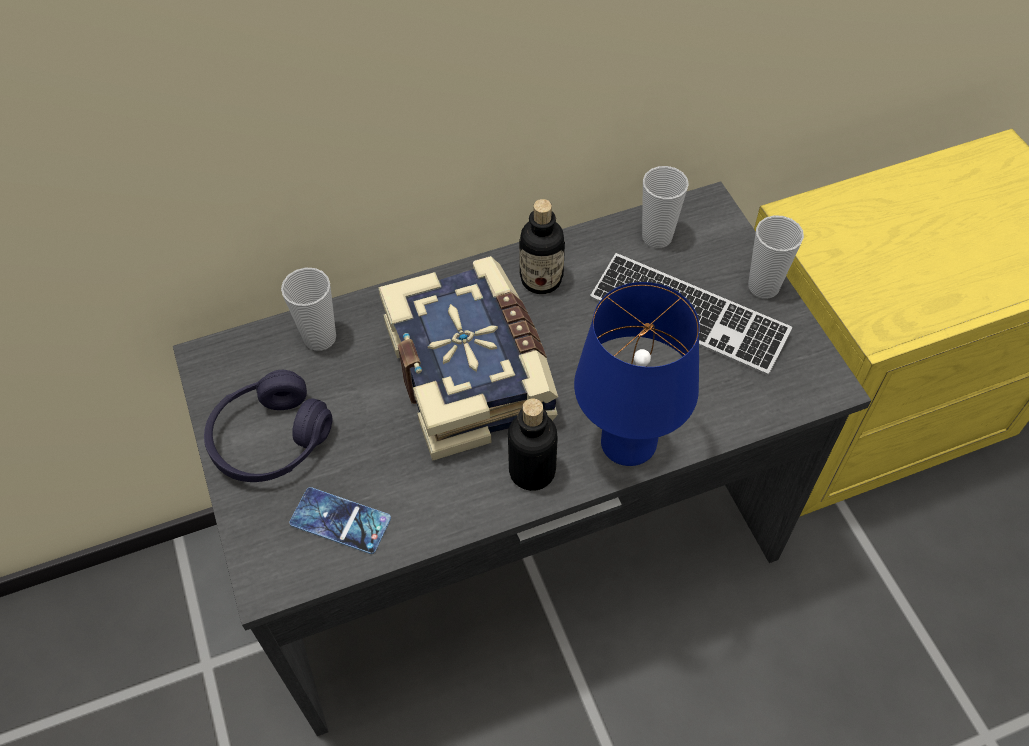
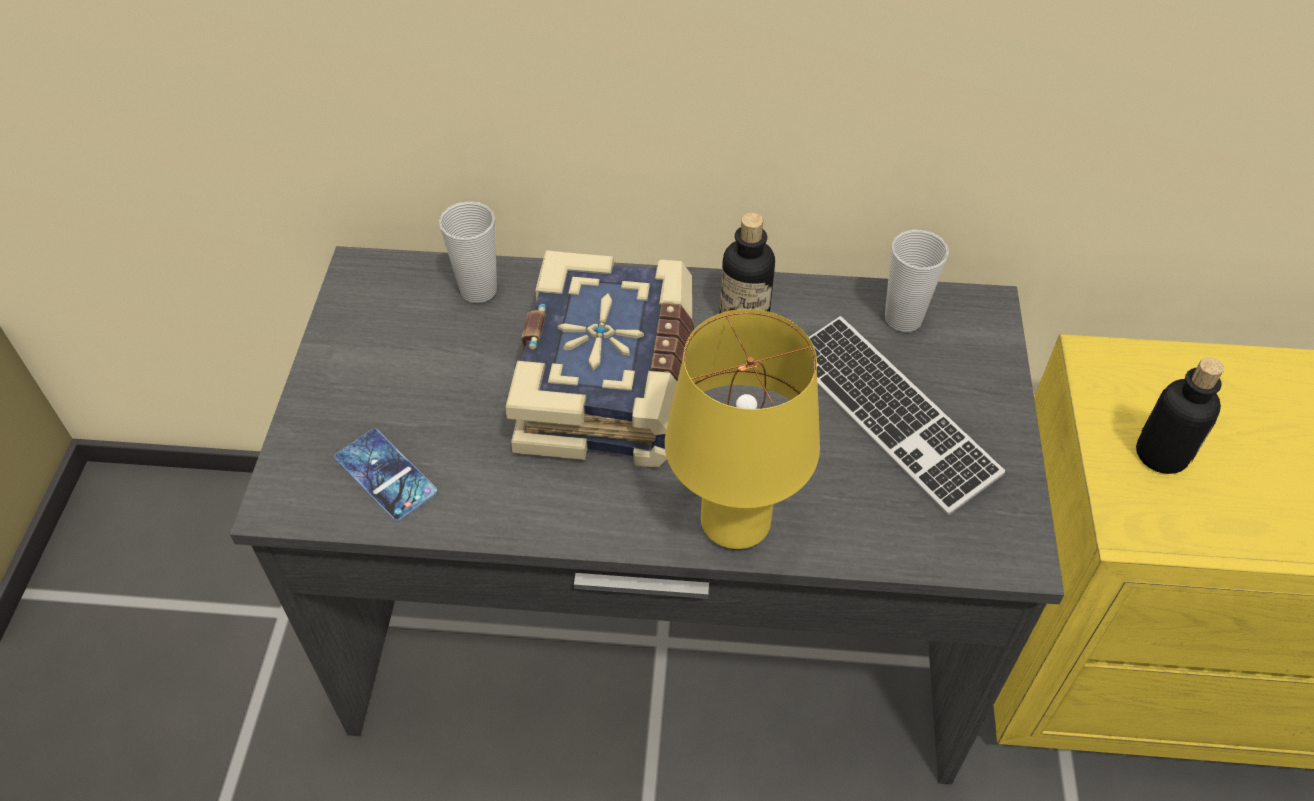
camera: 25 degrees right, 5 degrees down
(270, 440) = (369, 369): purple headphones -> none
(532, 471) = (612, 508): bottle -> bottle (1161, 454)
(626, 446) = (733, 525): blue table lamp -> yellow table lamp
(763, 286) = (1001, 417): cup -> none

